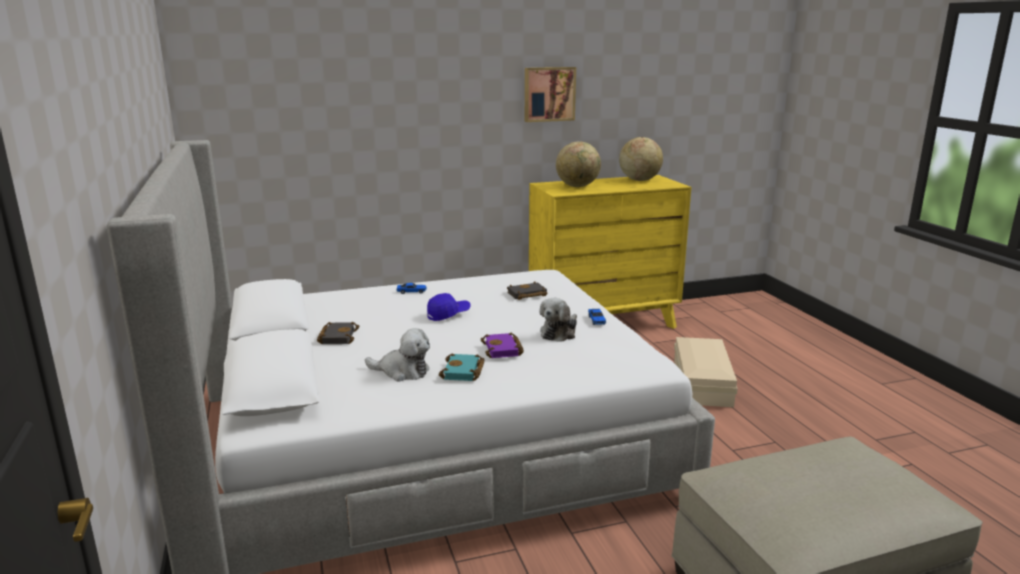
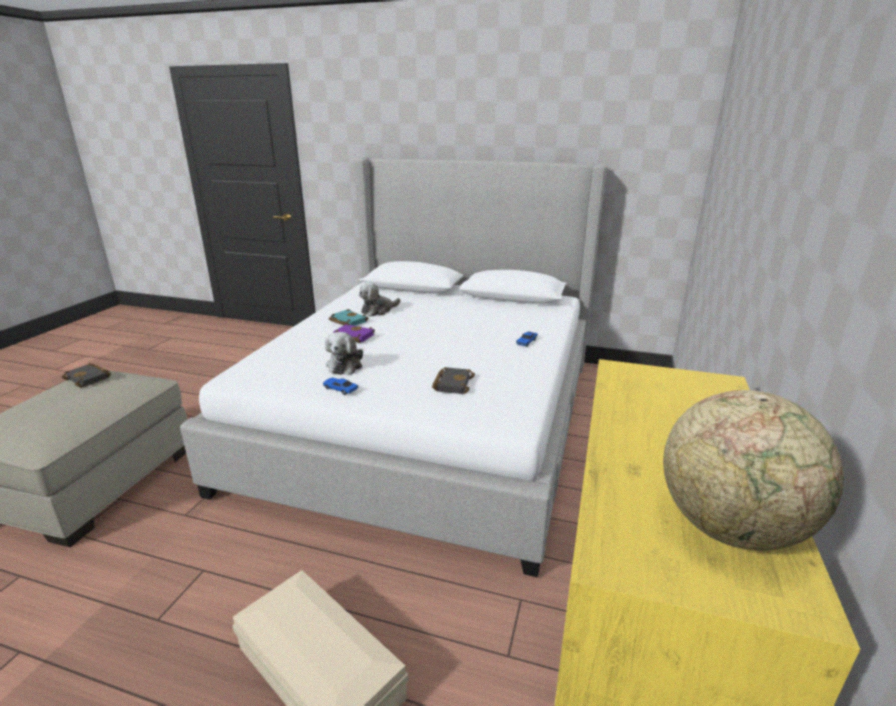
camera: 125 degrees right, 5 degrees up
(337, 336) = (459, 306): black book -> black book (89, 378)
(448, 314) = (449, 340): blue cap -> none
(549, 94) = (833, 195): picture -> none
(559, 333) = (345, 365): plush toy -> plush toy turned 150 degrees counterclockwise
(577, 186) = (677, 406): globe -> none

